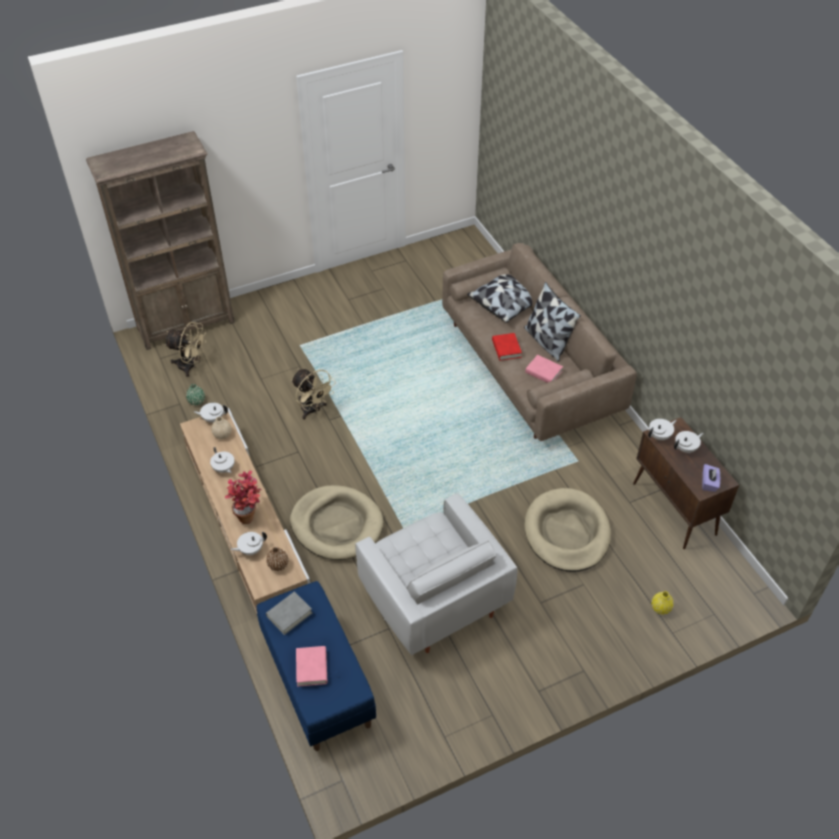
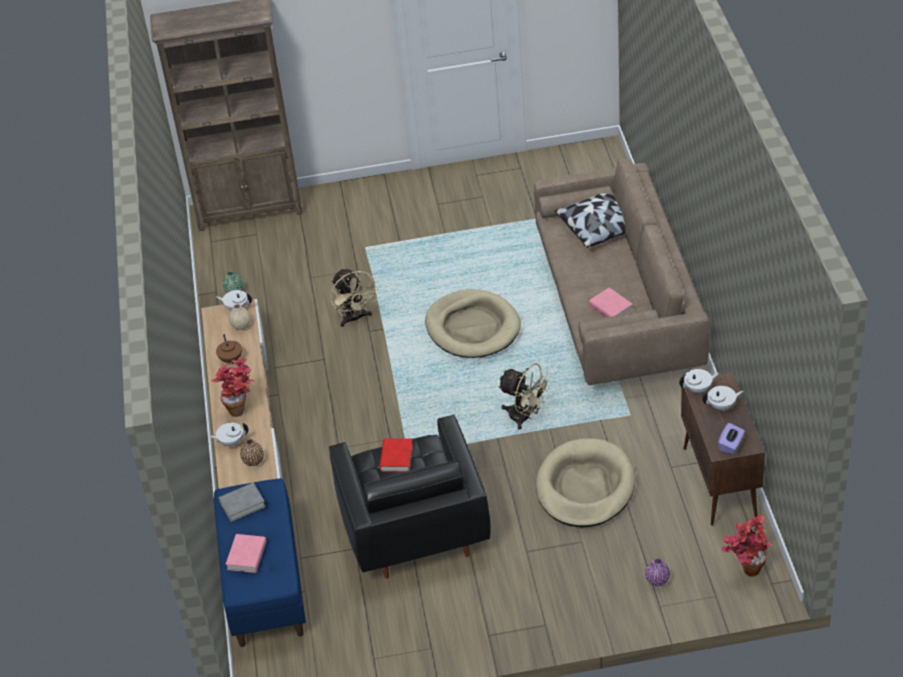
camera: 20 degrees right, 5 degrees down
(191, 366) = (240, 254): beige fan -> beige fan (525, 417)
(224, 469) = (231, 359): white teapot -> brown teapot
(337, 525) = (338, 439): beige dog bed -> beige dog bed (473, 327)
(433, 597) = (412, 526): white armchair -> black armchair
(506, 349) = (579, 277): red book -> red book (396, 458)
(547, 342) = (629, 276): pillow -> none
(660, 608) = (657, 580): yellow vase -> purple vase
(727, 585) = (745, 570): none -> potted plant

